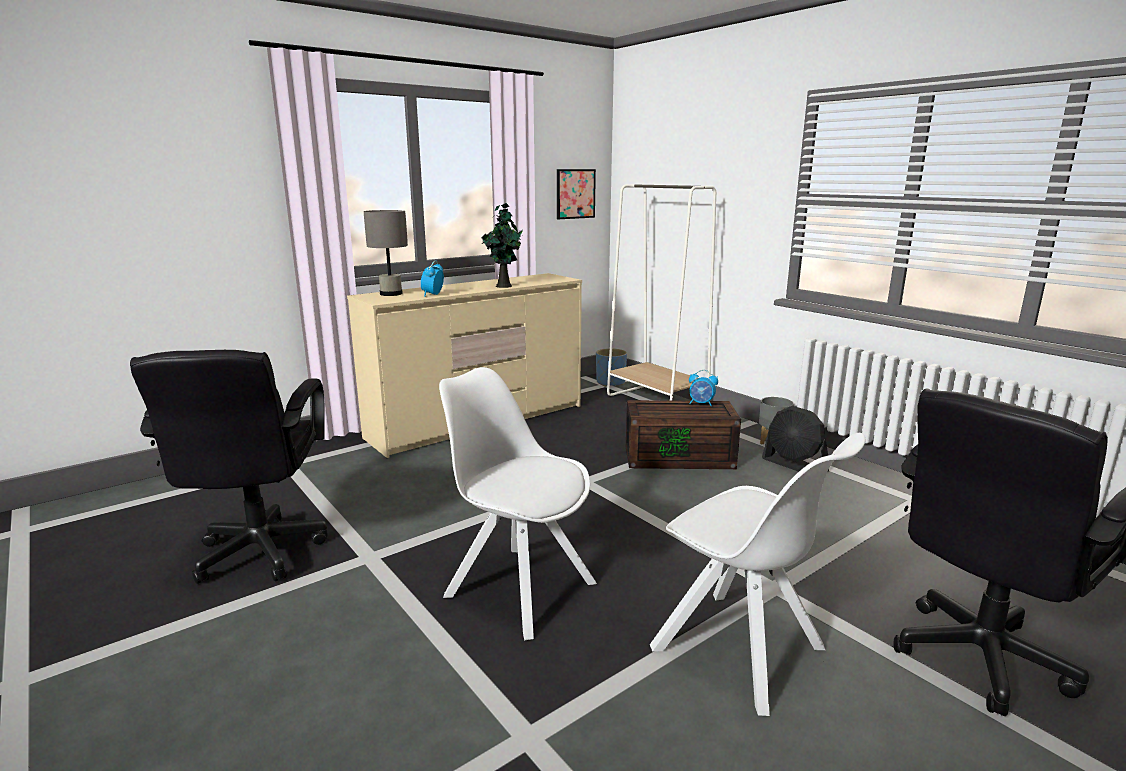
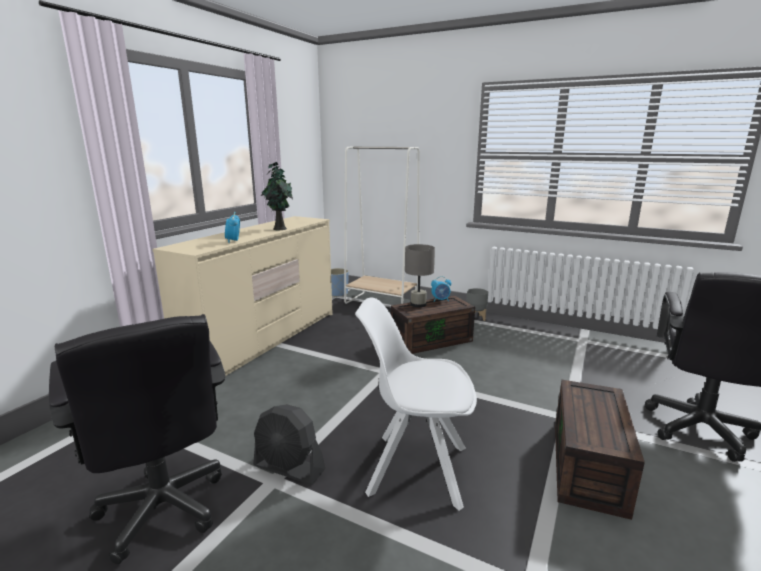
camera: 25 degrees left, 0 degrees up
(391, 294) = (194, 243): grey table lamp -> grey table lamp (418, 304)
(575, 194) = (301, 154): picture -> none
(740, 650) = (590, 467): white chair -> brown storage box
(794, 465) = (502, 332): black fan -> black fan (289, 468)

